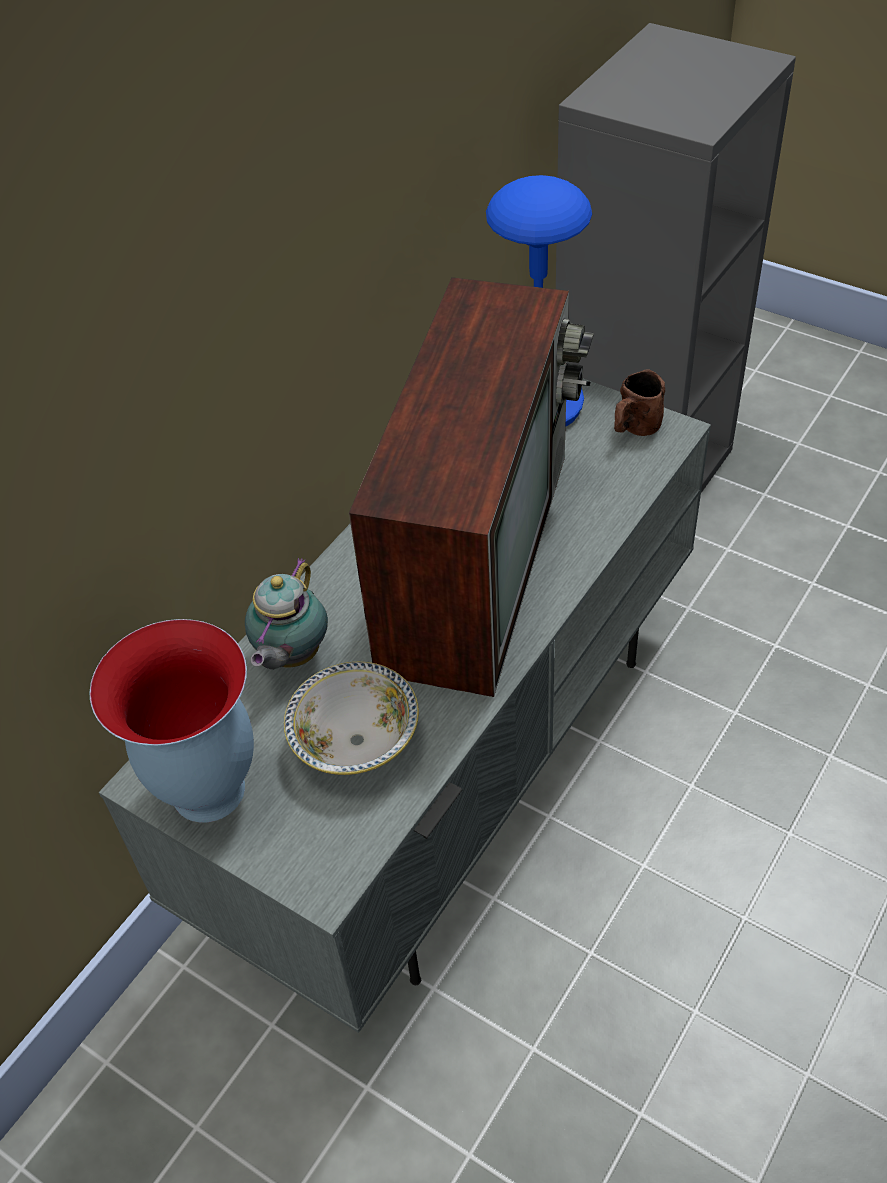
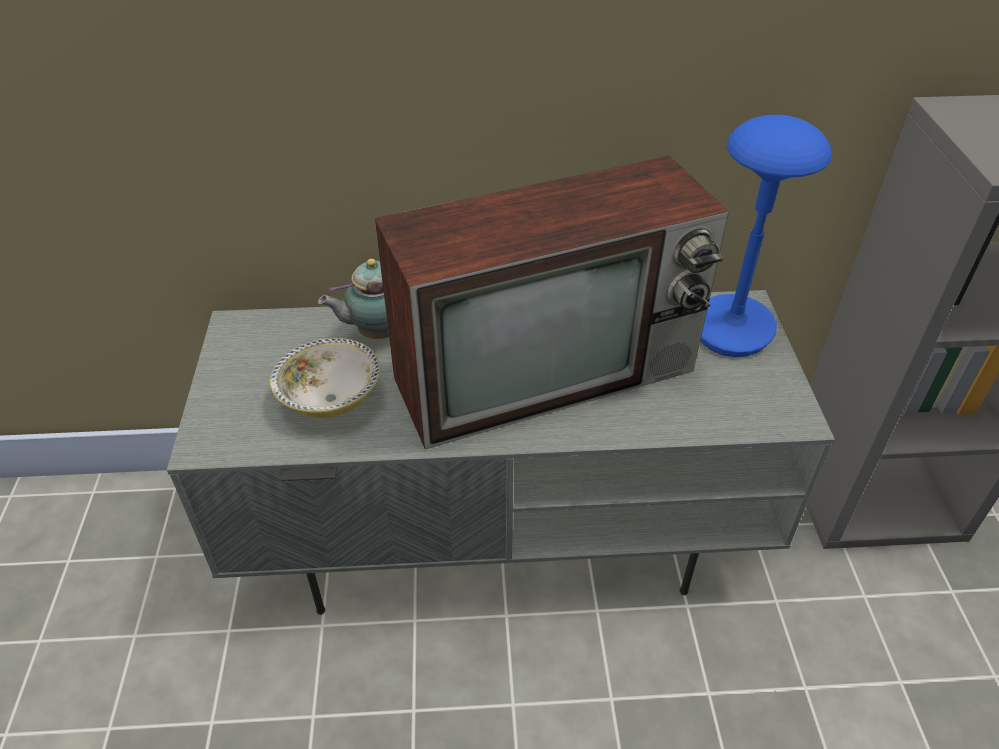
camera: 50 degrees right, 5 degrees down
(207, 792) = (241, 354): vase -> none
(633, 430) = (769, 395): brown mug -> none

